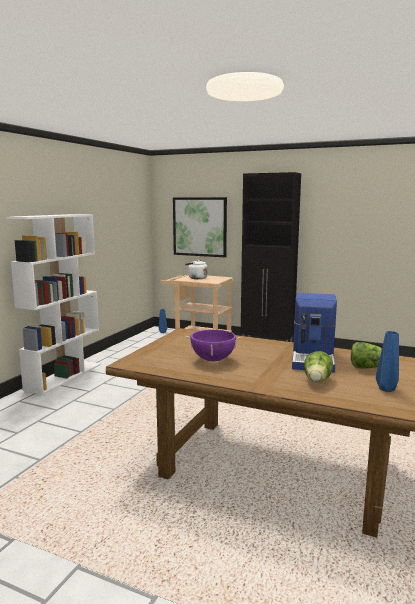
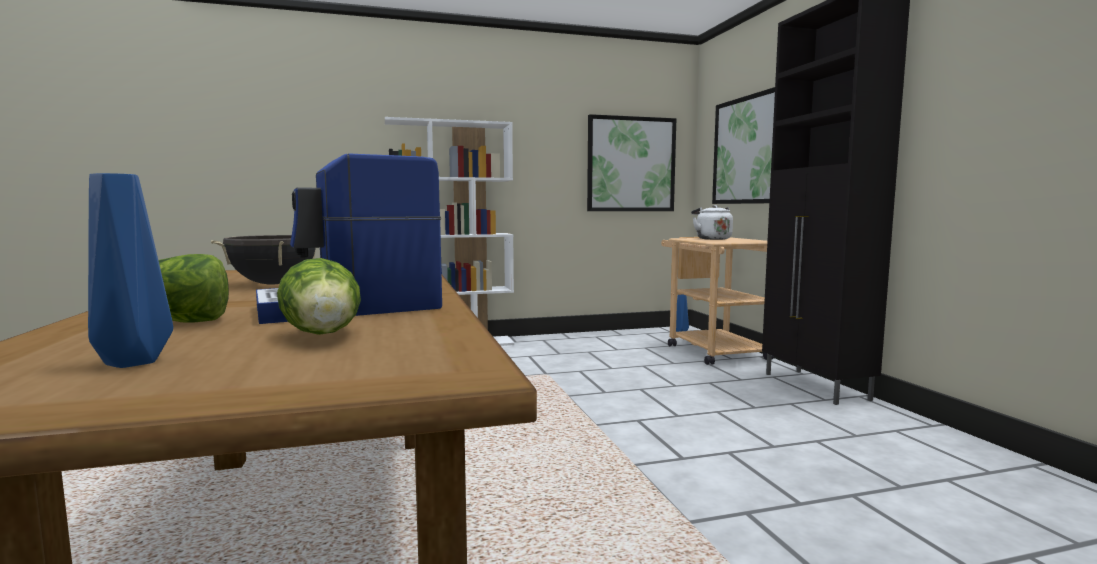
camera: 50 degrees right, 5 degrees down
(128, 232) = (631, 164): none -> picture
(213, 360) = (274, 284): purple cooking pot -> black cooking pot

